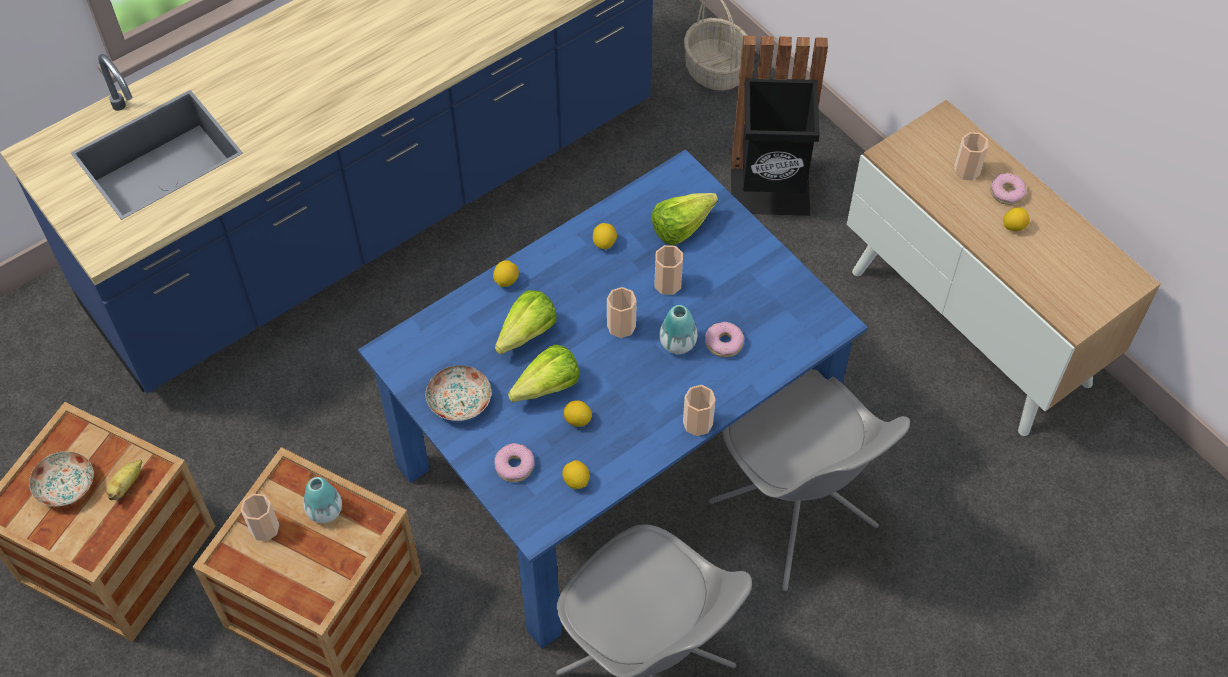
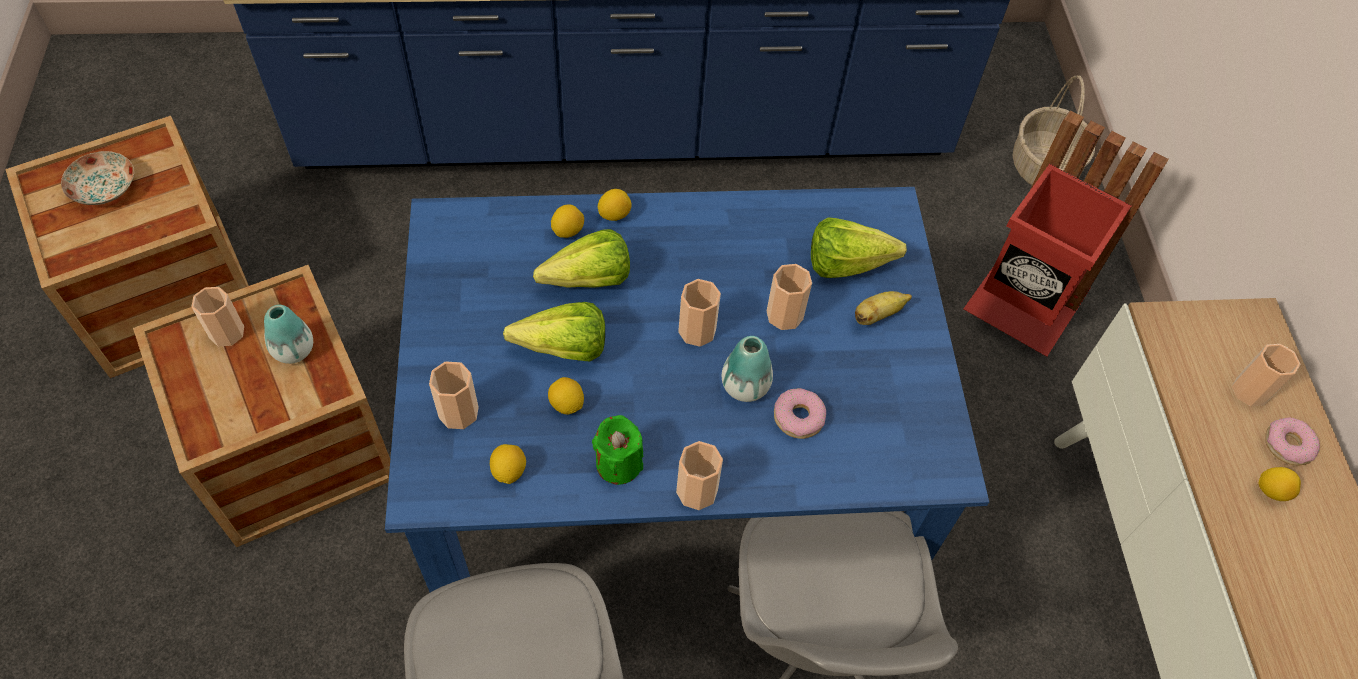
camera: 30 degrees right, 0 degrees up
(126, 485) = (151, 218): banana -> banana (877, 315)
(460, 400) = (464, 308): plate -> none
(514, 466) = (458, 412): donut -> cup
(604, 243) = (748, 234): lemon -> lemon (568, 231)
(638, 436) = (618, 463): none -> green candle
(770, 191) = (1020, 310): black trash can -> red trash can

